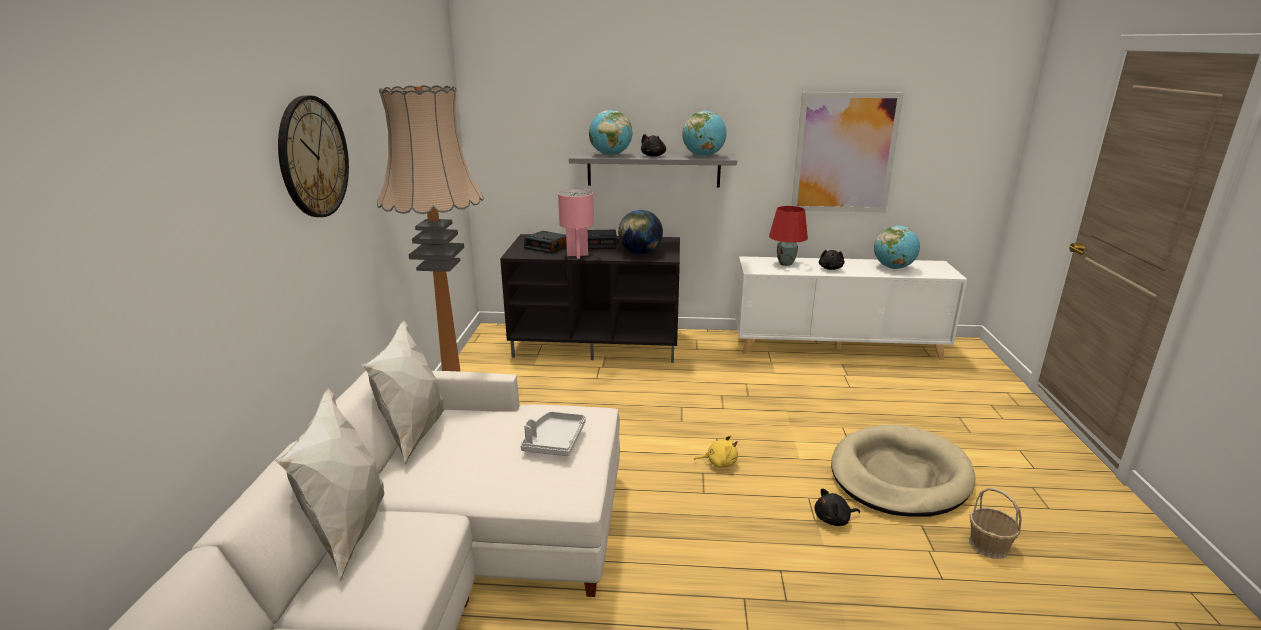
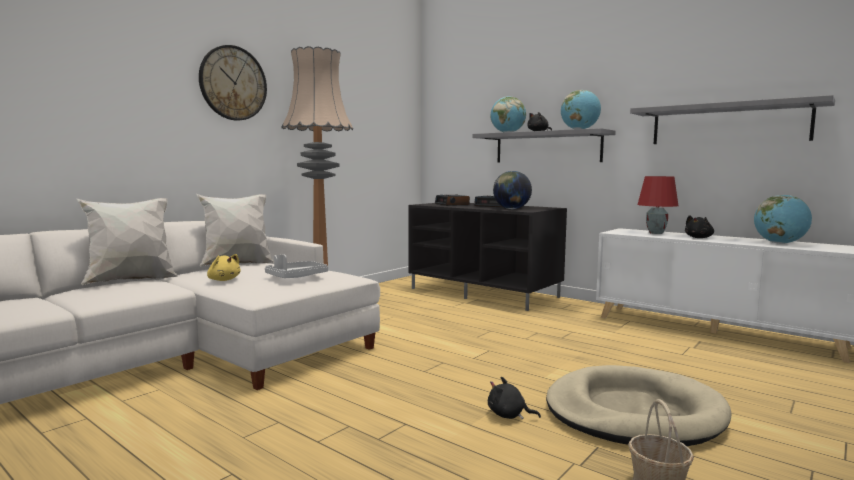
camera: 35 degrees right, 15 degrees down
(577, 255) = (462, 207): pink table lamp -> none
(719, 462) = (467, 361): yellow plush toy -> yellow plush toy (223, 280)
(844, 153) = (728, 124): picture -> grey shelf

